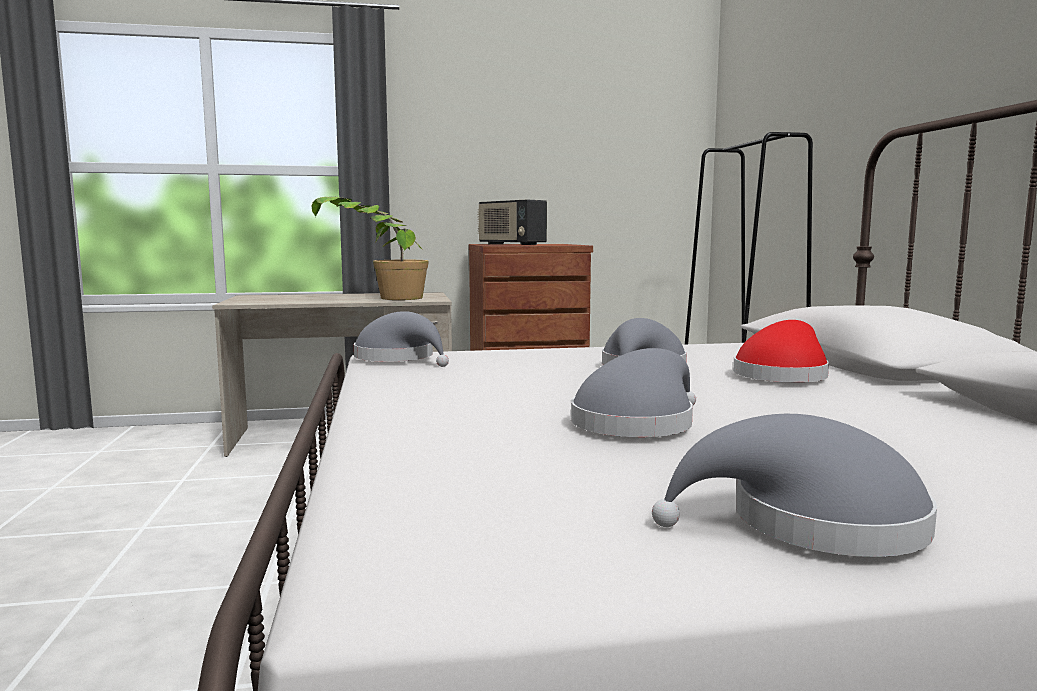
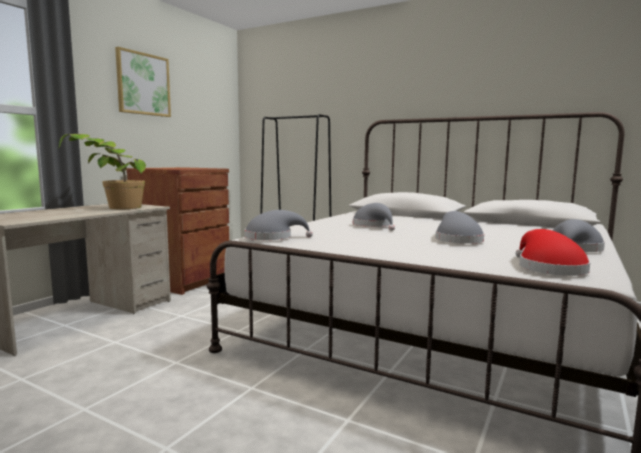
camera: 50 degrees left, 0 degrees up
(509, 118) = (143, 84): none -> picture
(510, 244) = (173, 168): radio -> none
(782, 375) = (415, 221): red hat -> red hat (548, 268)

